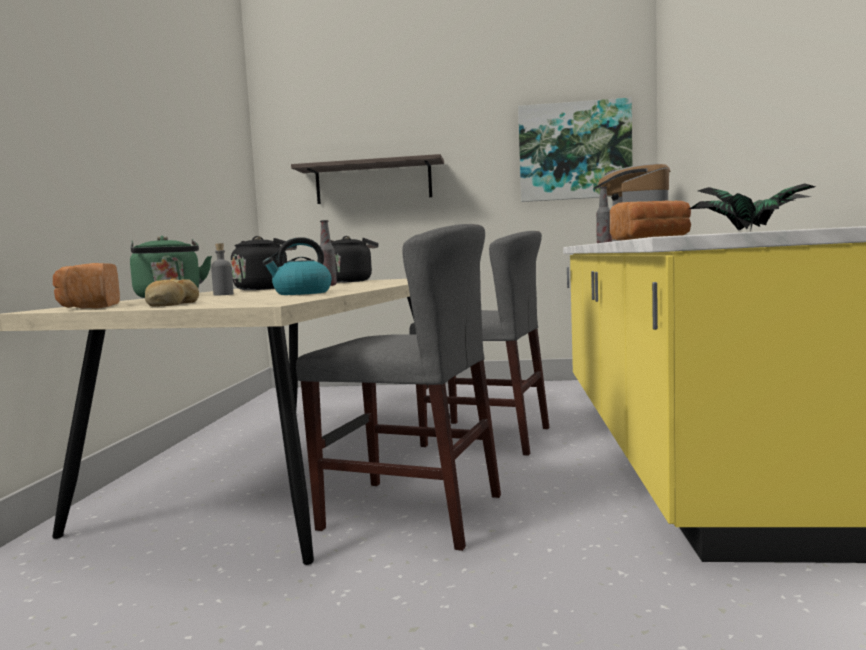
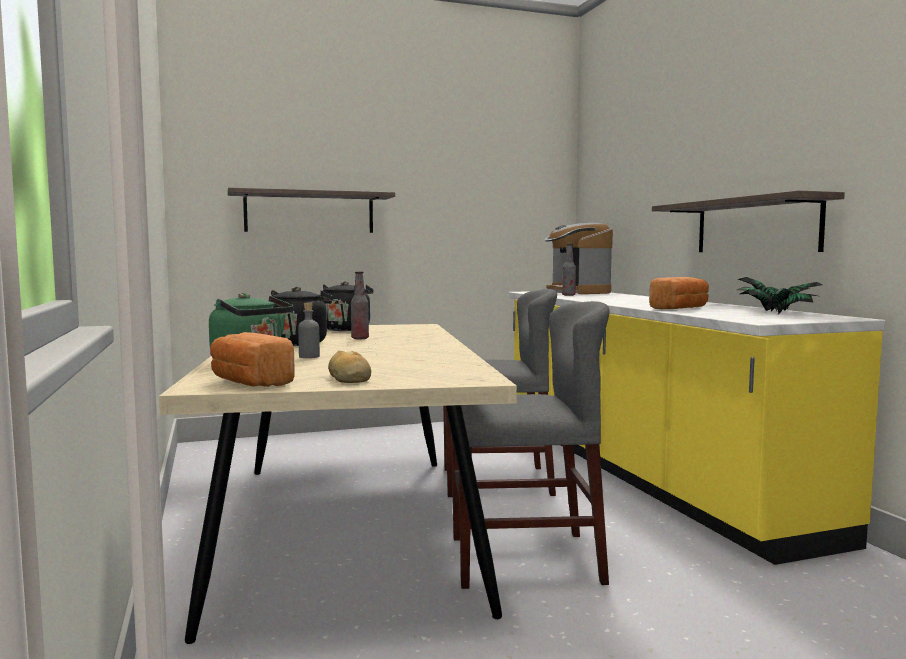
camera: 25 degrees left, 0 degrees up
(301, 293) = (416, 358): kettle -> none
(574, 151) = (508, 198): picture -> none
(778, 129) = (756, 226): none -> shelf

